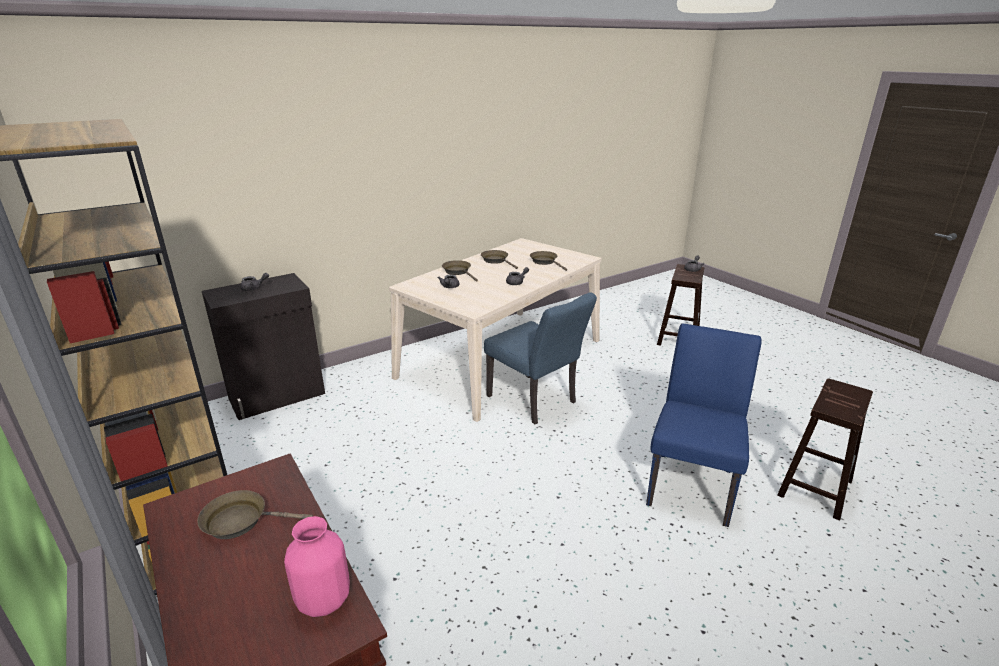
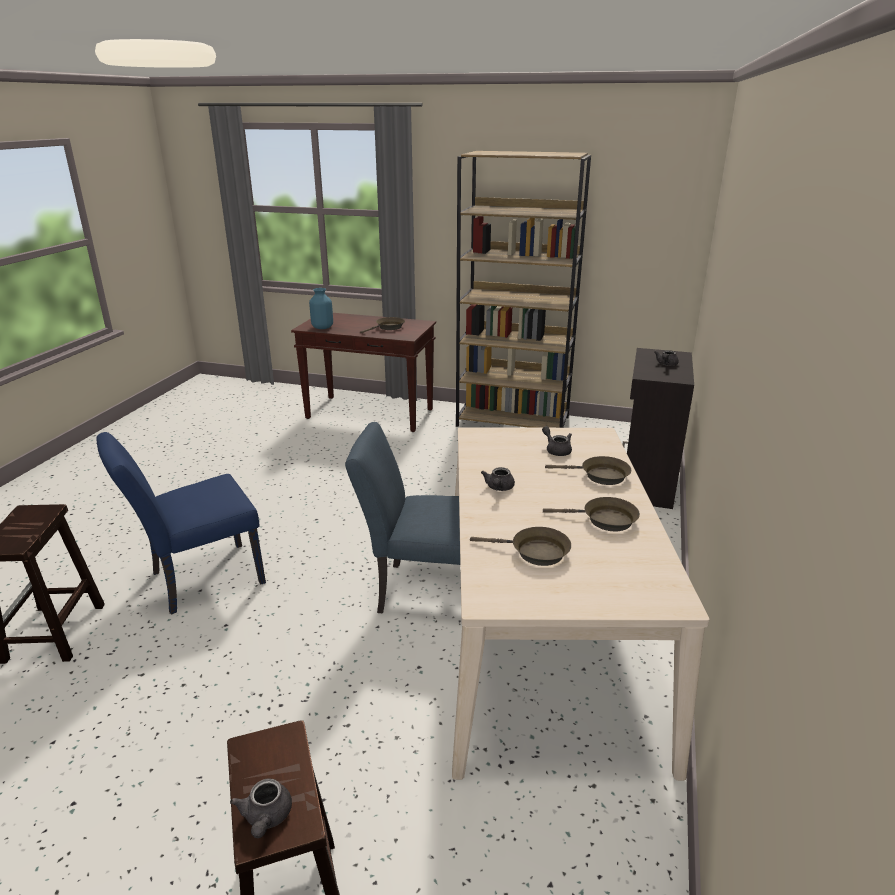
camera: 140 degrees right, 0 degrees up
(324, 599) = (322, 327): pink vase -> blue vase
(692, 482) = (198, 580): blue chair -> blue chair turned 75 degrees clockwise

